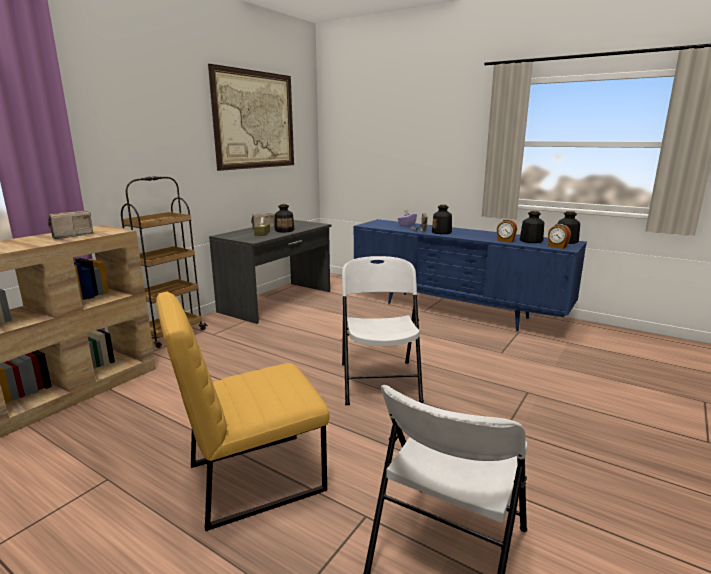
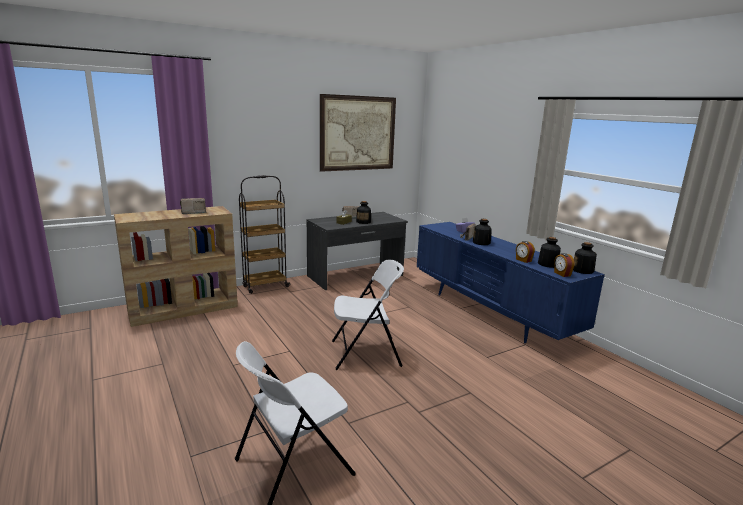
camera: 25 degrees right, 0 degrees up
(251, 478) = (230, 387): yellow chair -> none
(380, 382) = (365, 353): white chair -> white chair turned 60 degrees clockwise

